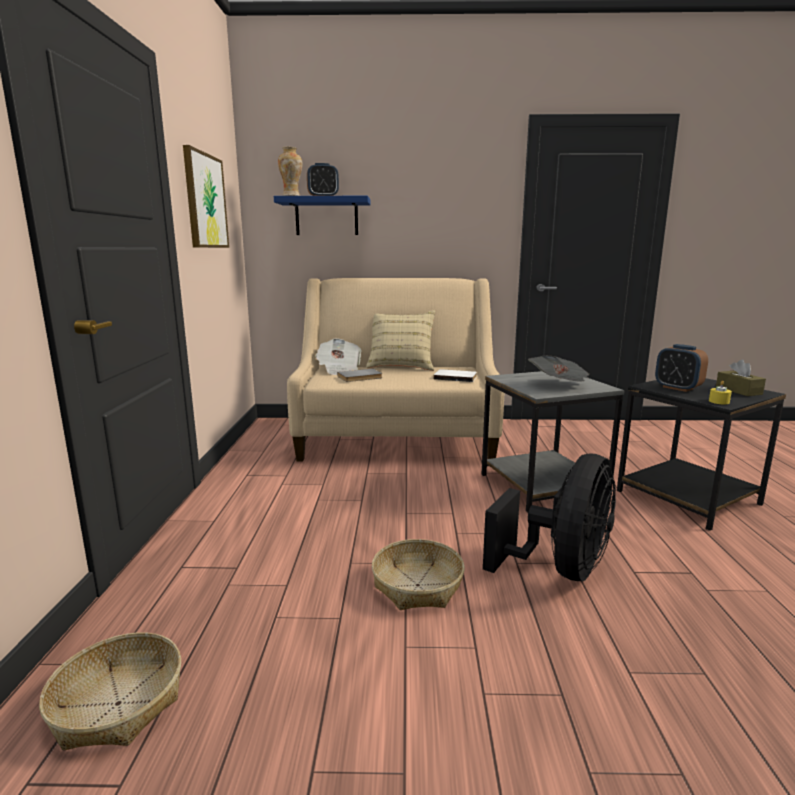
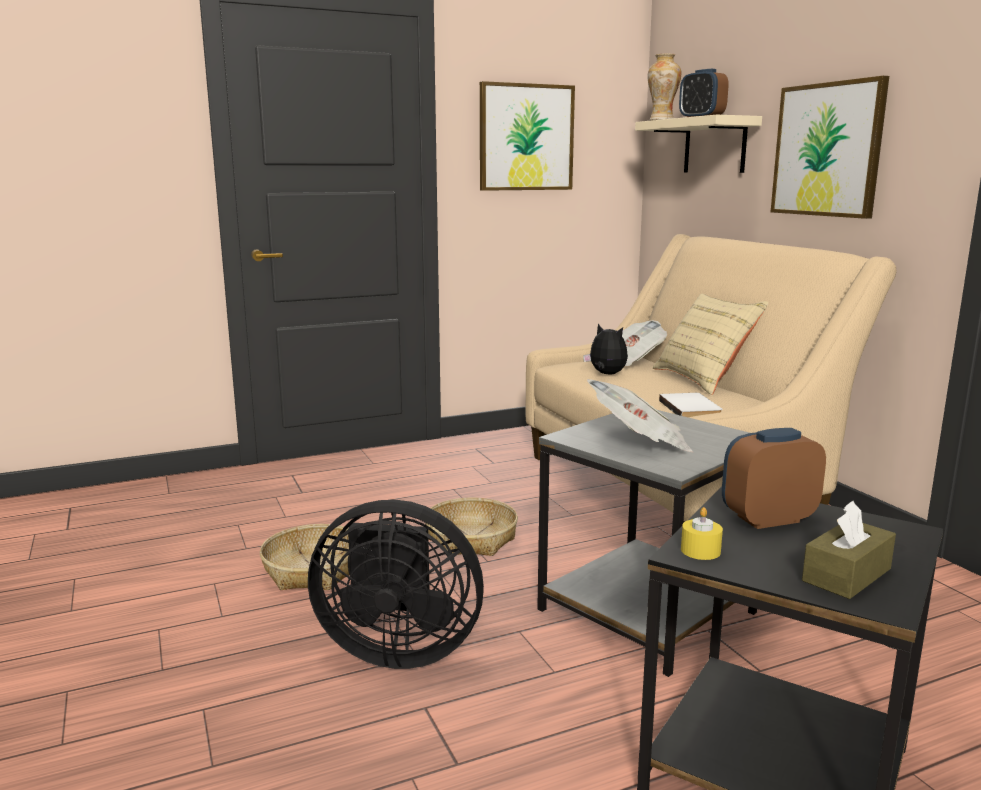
camera: 65 degrees right, 0 degrees up
(119, 703) = (132, 507): basket -> basket (471, 539)
(326, 217) = (715, 146): blue shelf -> beige shelf
(360, 377) = (606, 374): grey book -> plush toy
(426, 221) = (827, 150): none -> picture
(677, 388) = (768, 519): alarm clock -> alarm clock turned 45 degrees clockwise

